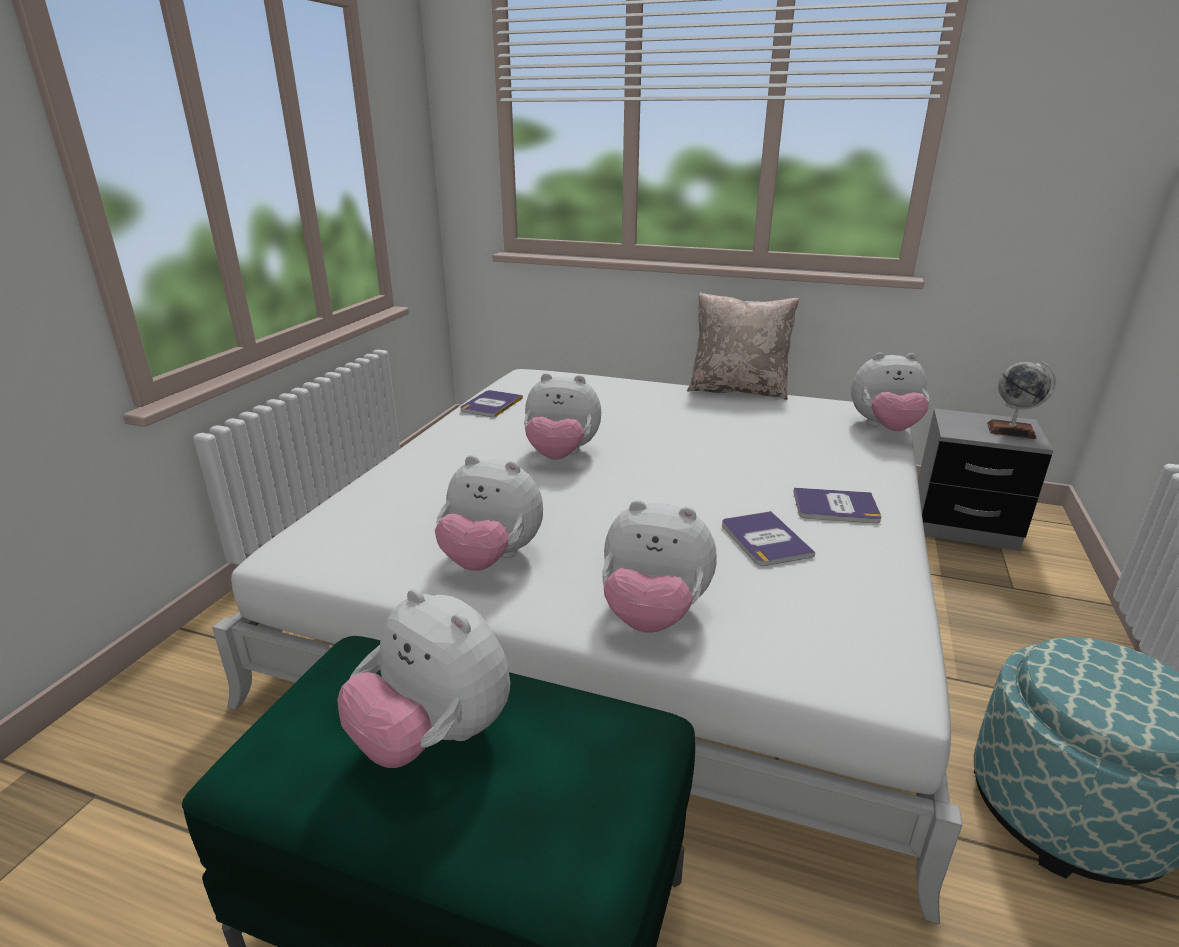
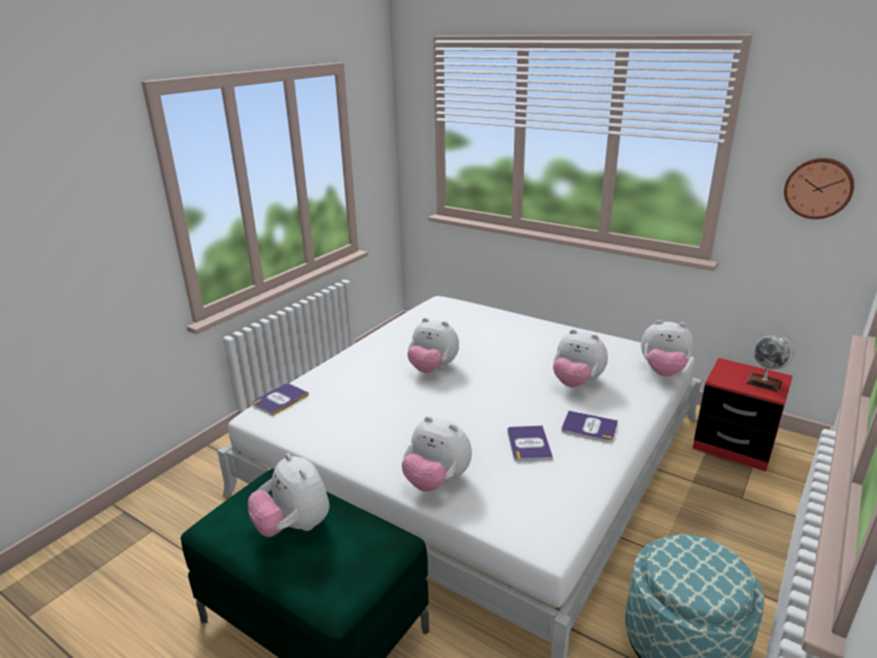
camera: 15 degrees right, 0 degrees up
(491, 404) = (407, 324): book -> book (280, 399)
(491, 559) = (363, 434): plush toy -> plush toy (576, 383)
(738, 390) = (578, 328): beige pillow -> none
(963, 525) = (733, 446): grey nightstand -> red nightstand
(1066, 155) = (818, 188): none -> wall clock

